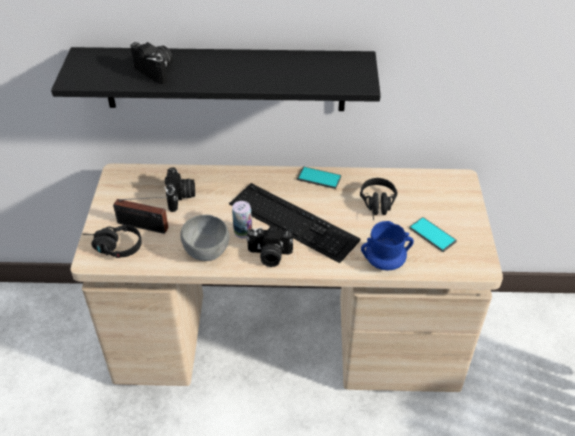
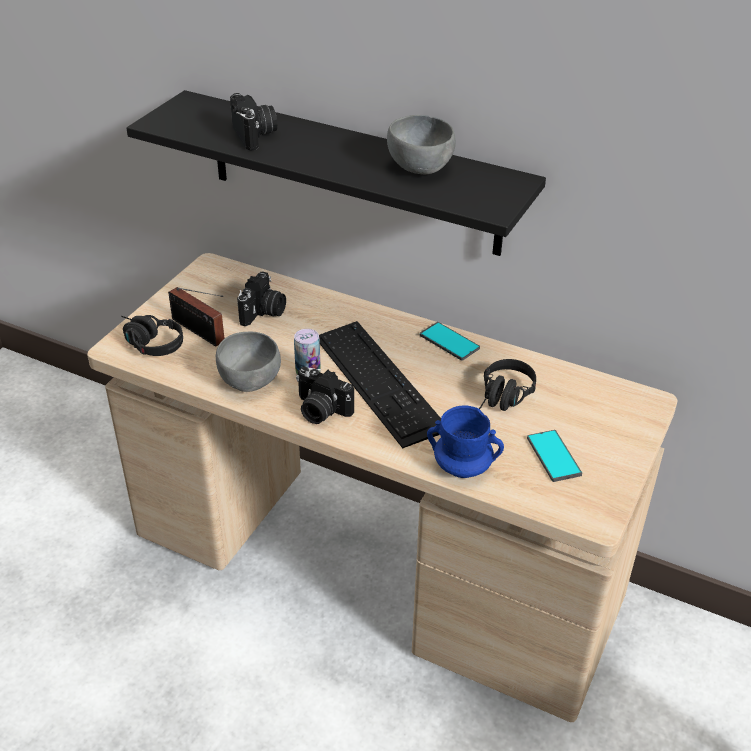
camera: 25 degrees right, 5 degrees down
(291, 65) = (420, 167): none -> grey bowl

